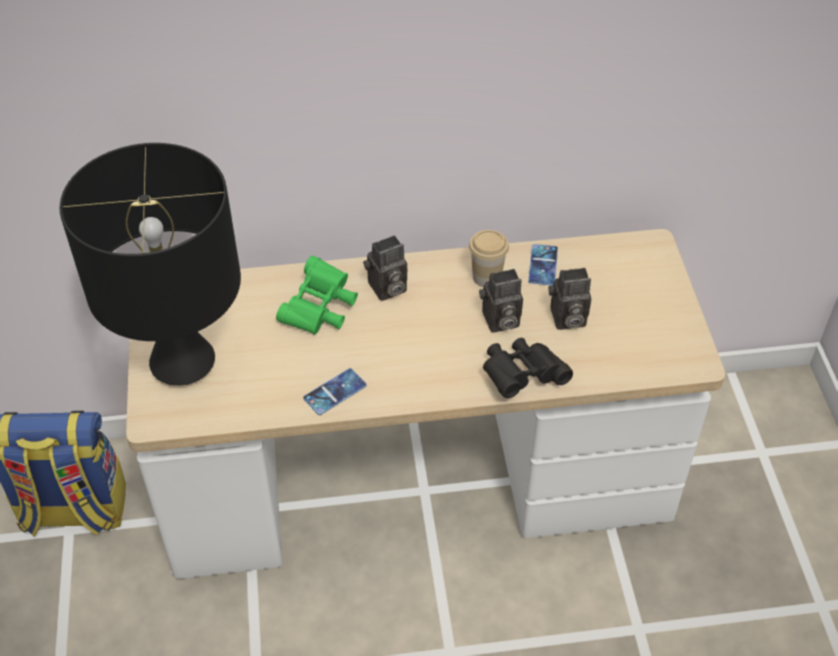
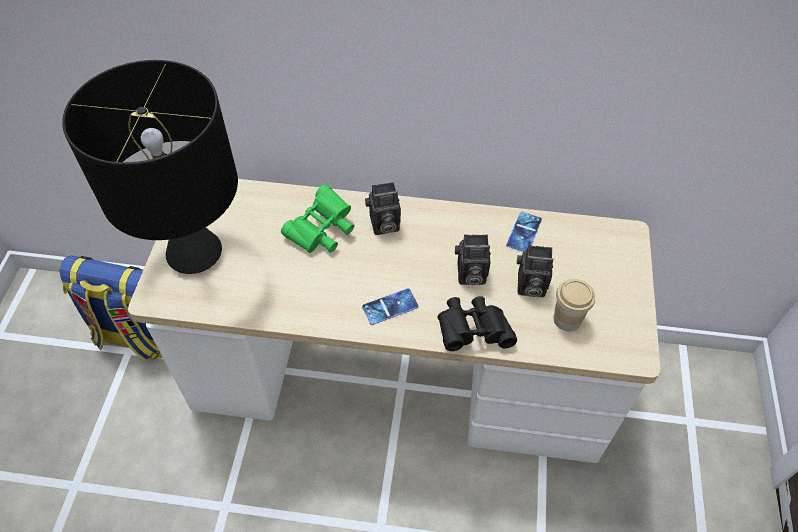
camera: 15 degrees right, 5 degrees up
(335, 392) = (308, 308): phone -> phone (390, 306)
(487, 277) = (471, 232): cup -> cup (567, 319)

